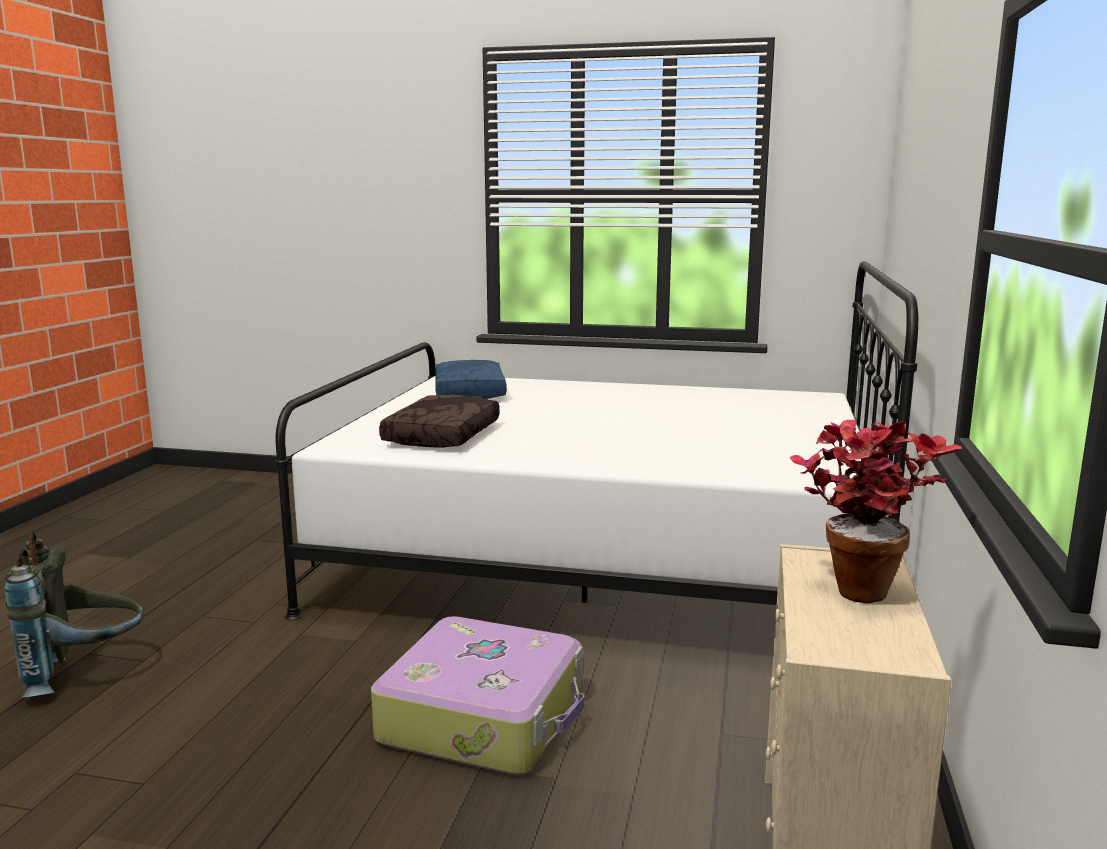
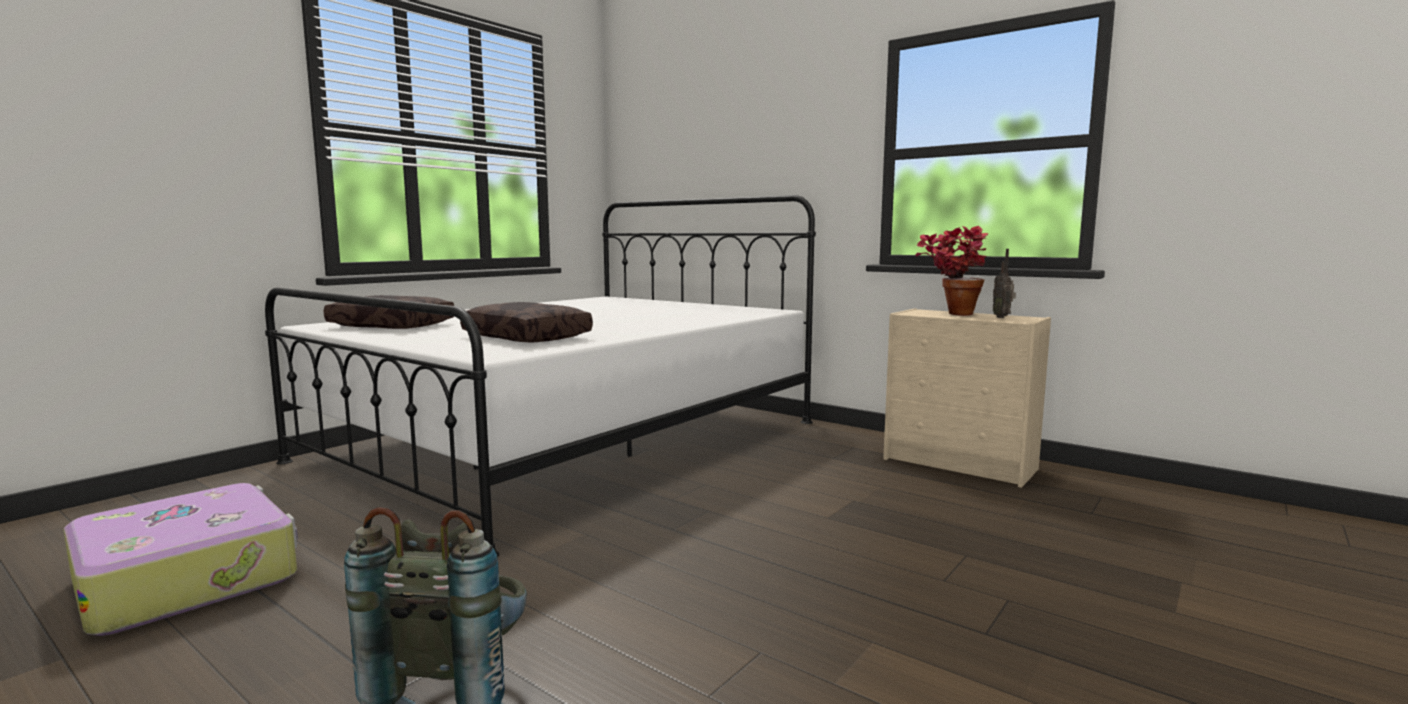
camera: 65 degrees left, 5 degrees down
(471, 392) = (394, 325): blue pillow -> brown pillow
(485, 716) = (764, 507): suitcase -> suitcase (189, 577)
(863, 631) = (1002, 317): none -> radio

